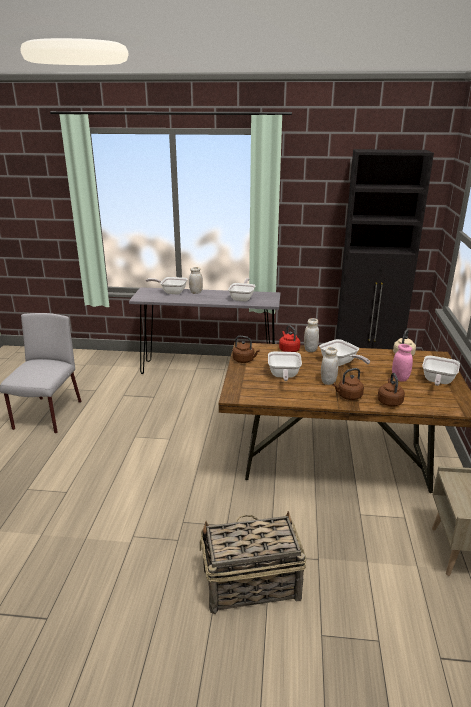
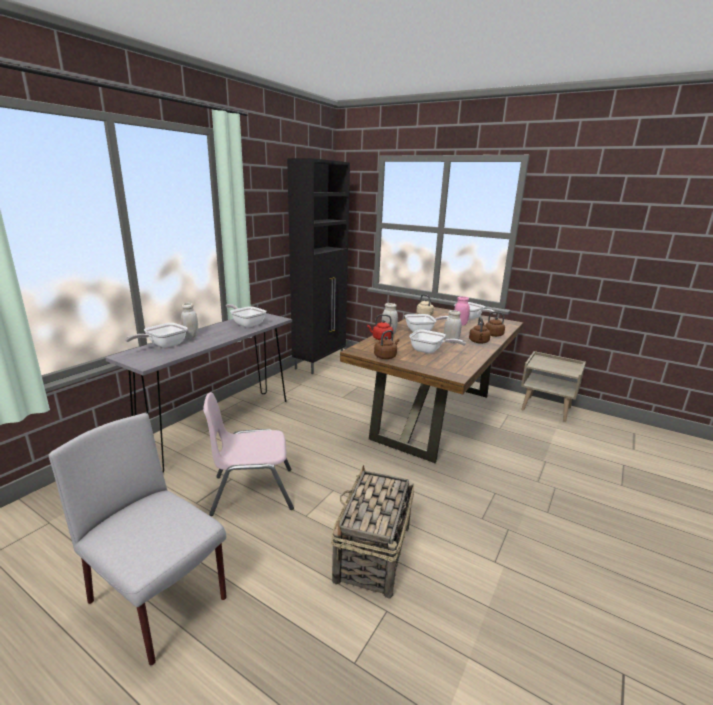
camera: 65 degrees left, 5 degrees down
(146, 409) = (252, 491): none -> pink chair
(250, 584) = (570, 502): basket -> basket (372, 553)

